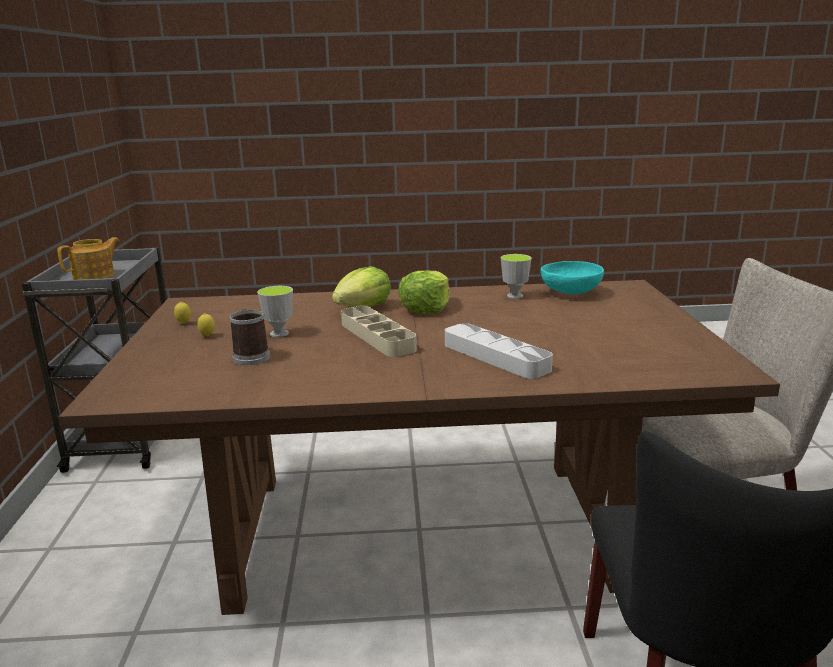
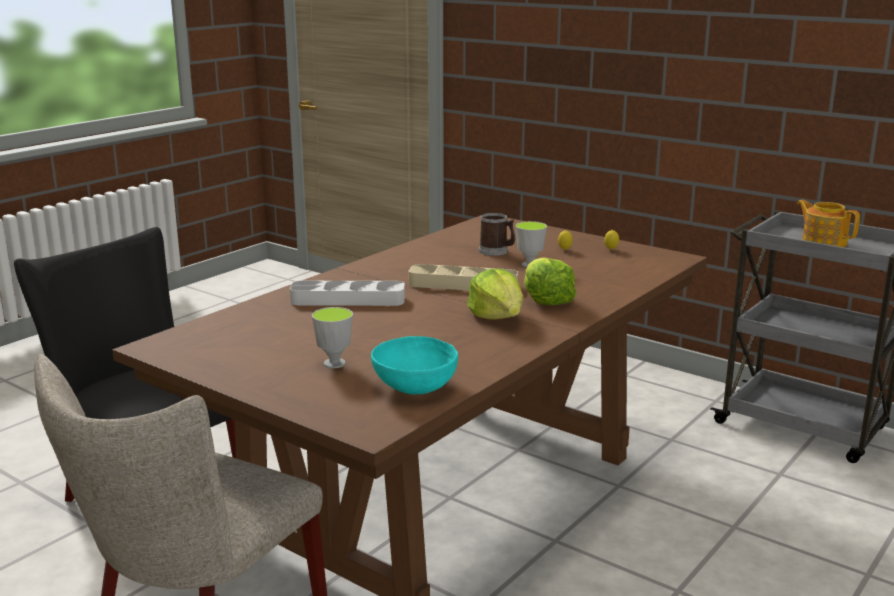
camera: 130 degrees right, 0 degrees up
(95, 276) = (823, 242): teapot -> teapot turned 150 degrees clockwise
(515, 296) = (460, 360): cup -> cup (334, 363)

